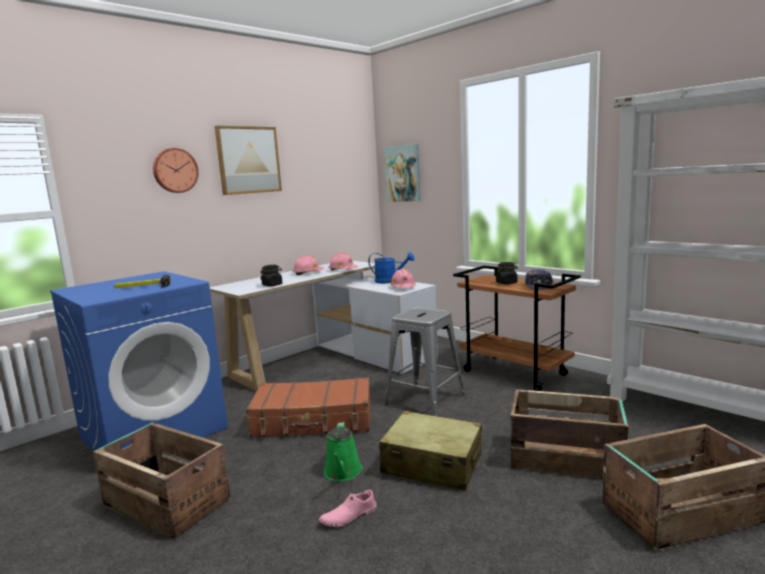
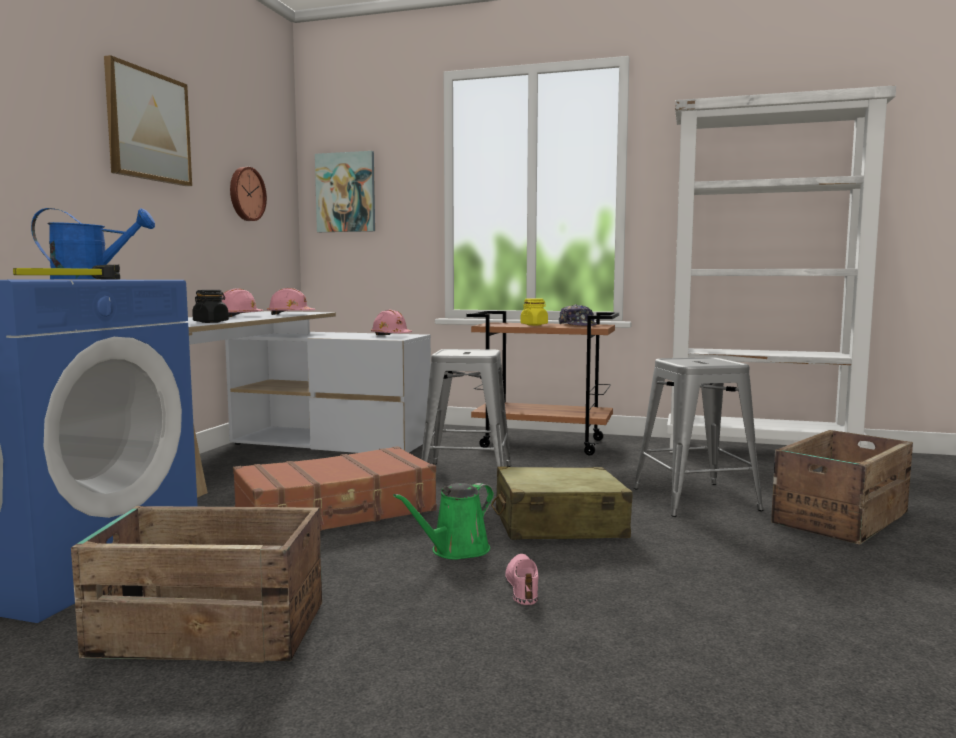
camera: 30 degrees left, 5 degrees down
(175, 170) = (43, 111): wall clock -> wall clock (246, 194)
(343, 472) = (456, 551): green watering can -> green watering can turned 75 degrees clockwise
(348, 516) = (523, 585): pink shoe -> pink shoe turned 150 degrees clockwise
(390, 281) = (357, 333): blue watering can -> blue watering can (92, 279)
(506, 283) = (534, 325): black jar -> yellow jar
(567, 459) = (694, 499): crate -> grey stool

